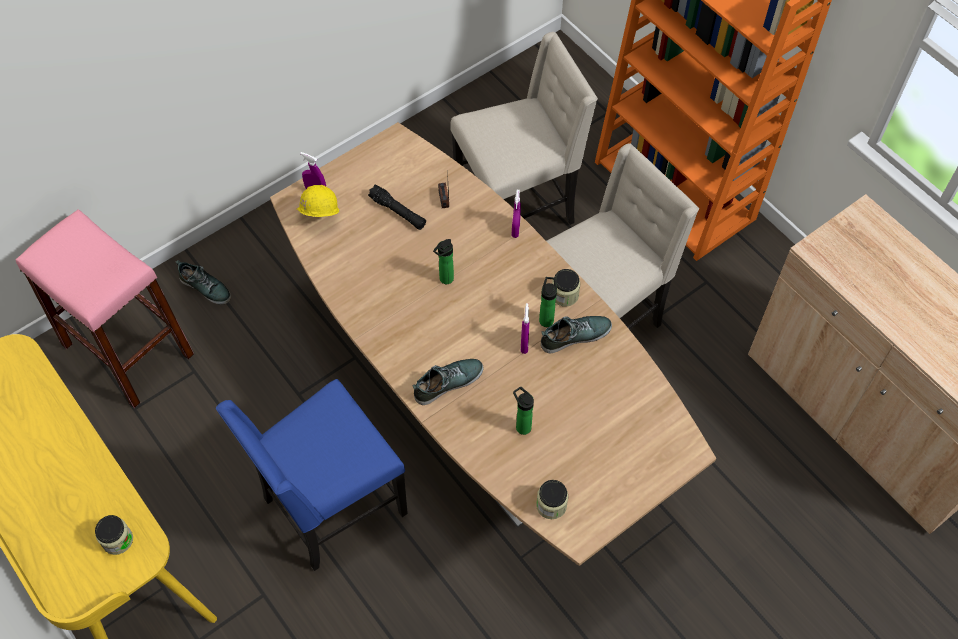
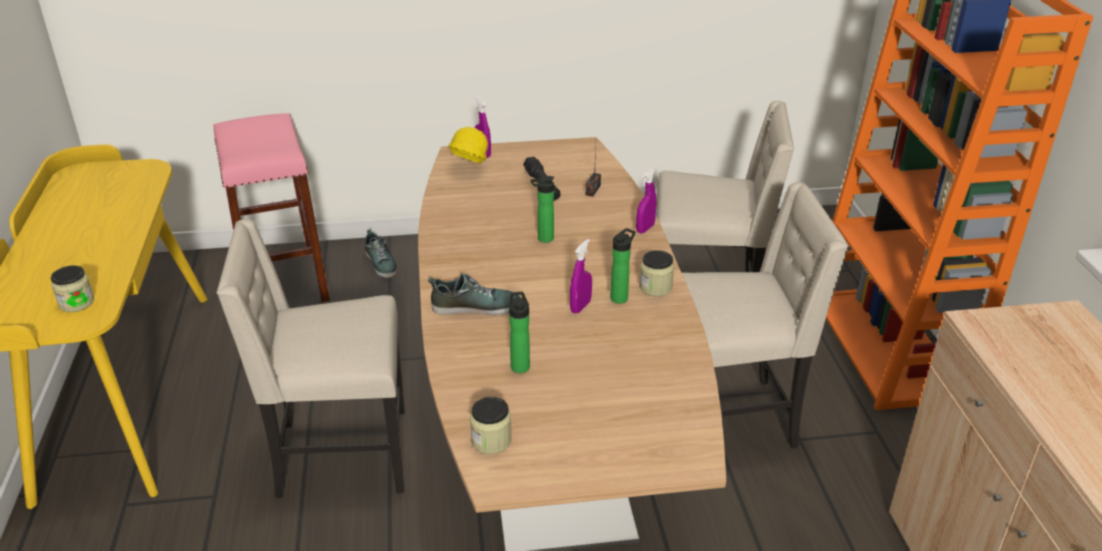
camera: 30 degrees right, 25 degrees down
(331, 507) = (339, 455): blue chair -> beige chair
(575, 335) = (640, 319): shoe -> none

